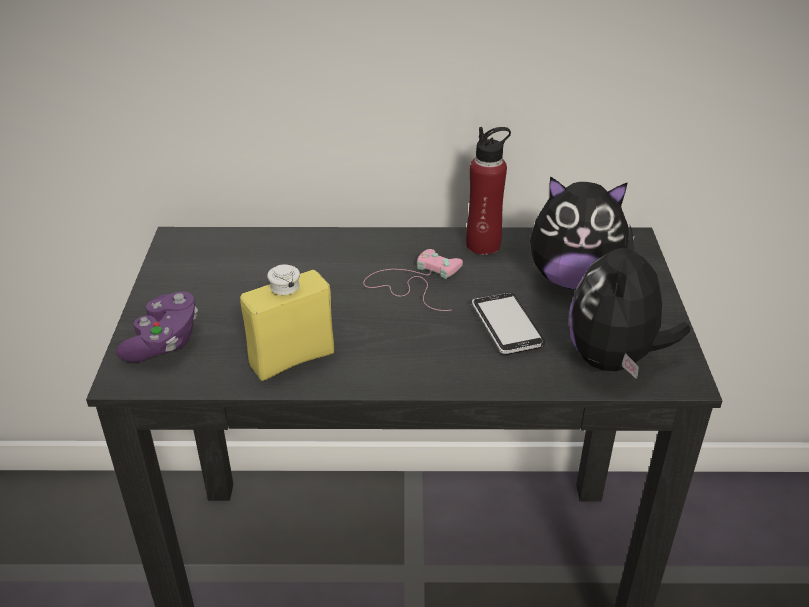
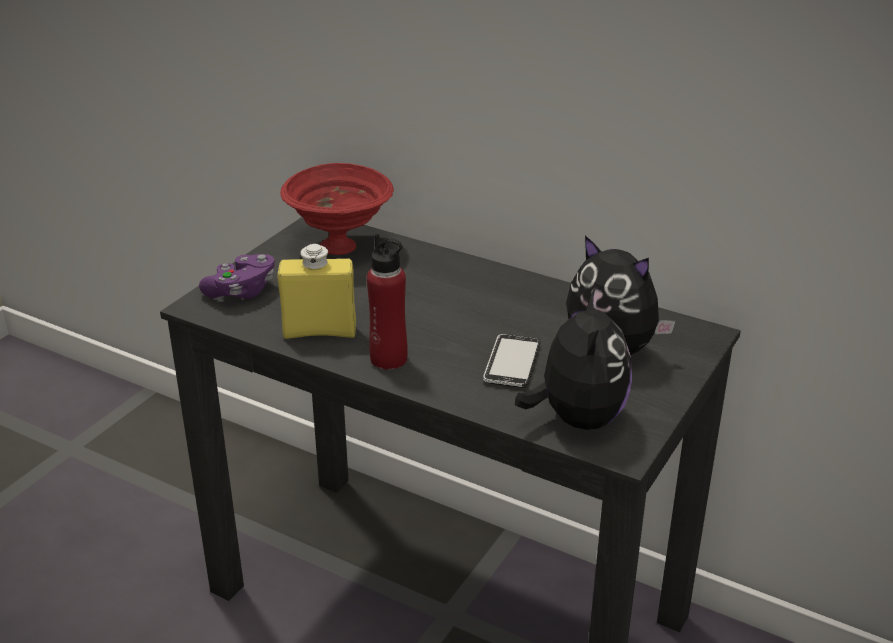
camera: 30 degrees right, 5 degrees down
(228, 258) = (341, 247): none -> red bowl
(414, 282) = (469, 308): pink game controller -> none
(483, 245) = (560, 298): red bottle -> red bottle (389, 359)
(614, 360) = (577, 418): plush toy -> plush toy turned 135 degrees clockwise

